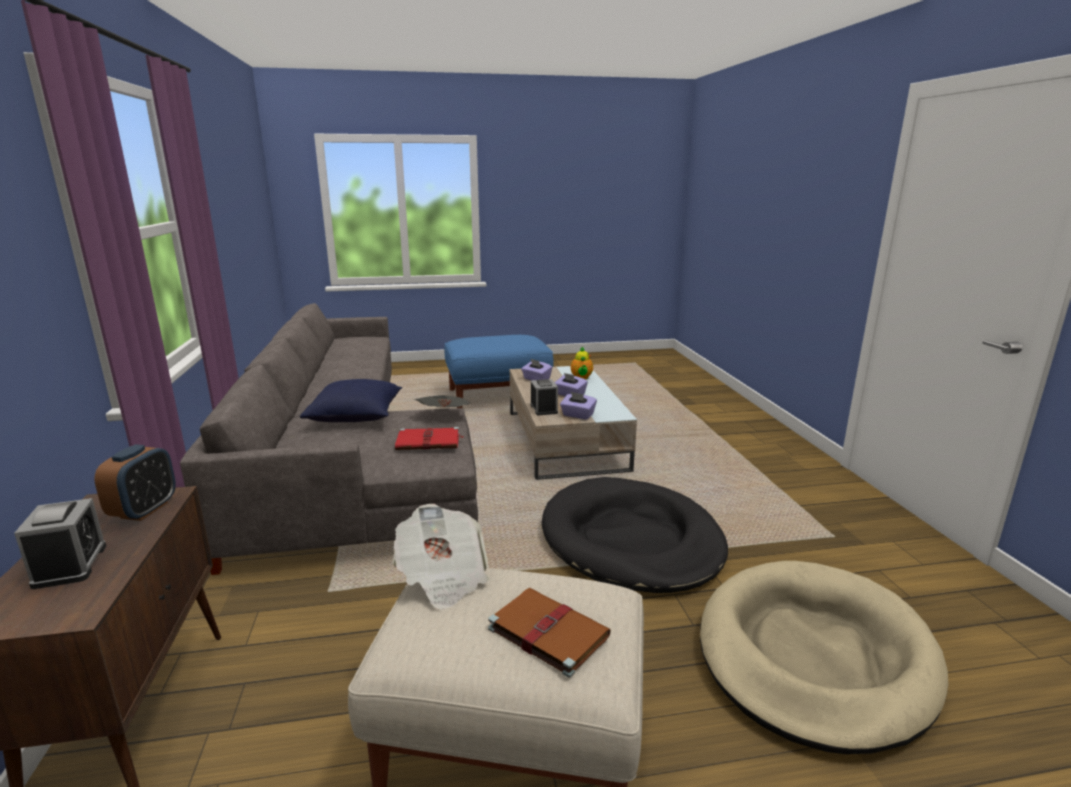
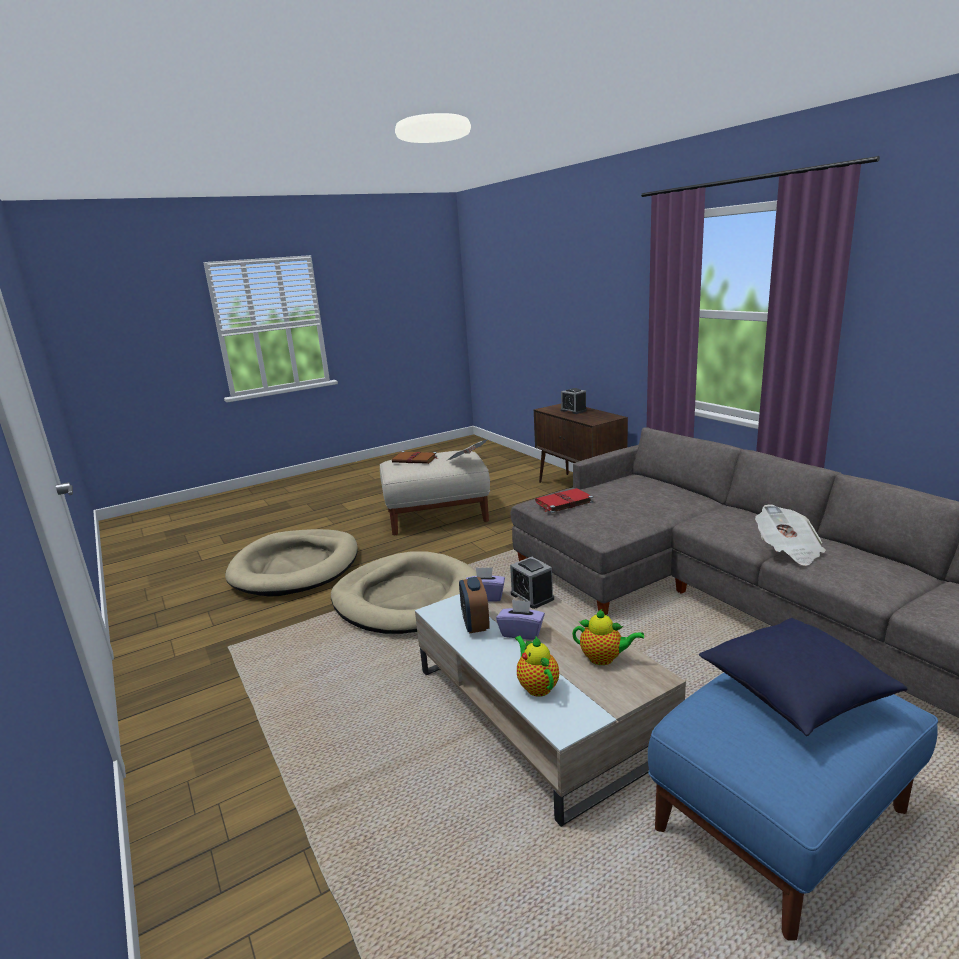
camera: 160 degrees right, 0 degrees up
(144, 510) = (589, 419): alarm clock -> alarm clock (475, 625)
(356, 418) = (660, 508): blue pillow -> blue pillow (793, 694)
(445, 416) = (594, 530): newspaper -> newspaper (788, 550)
(536, 379) = (604, 658): purple tissue box -> teapot
(631, 540) = (407, 598): black dog bed -> beige dog bed

